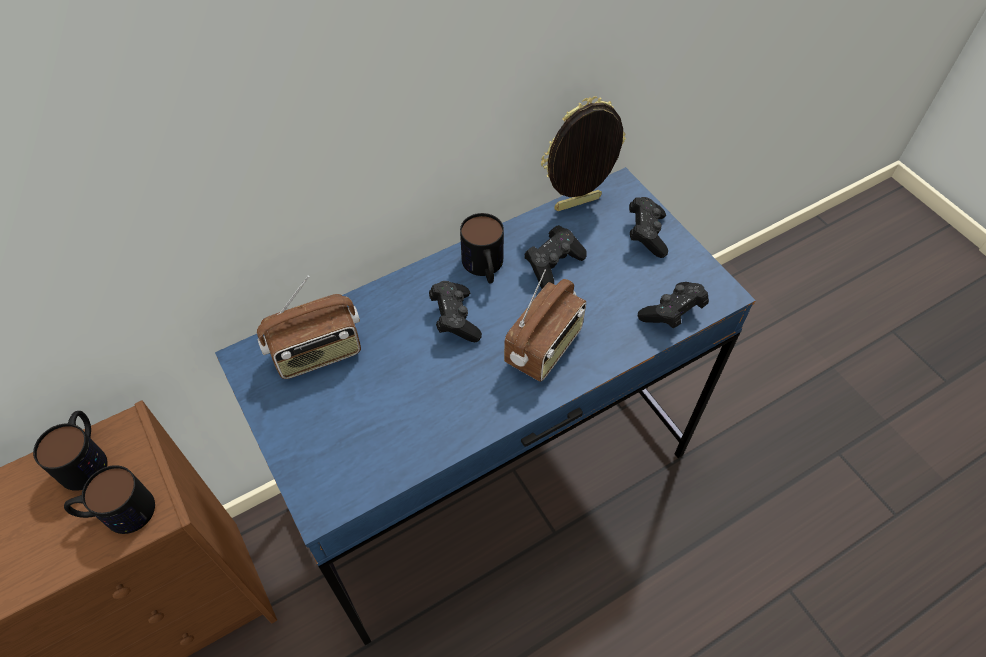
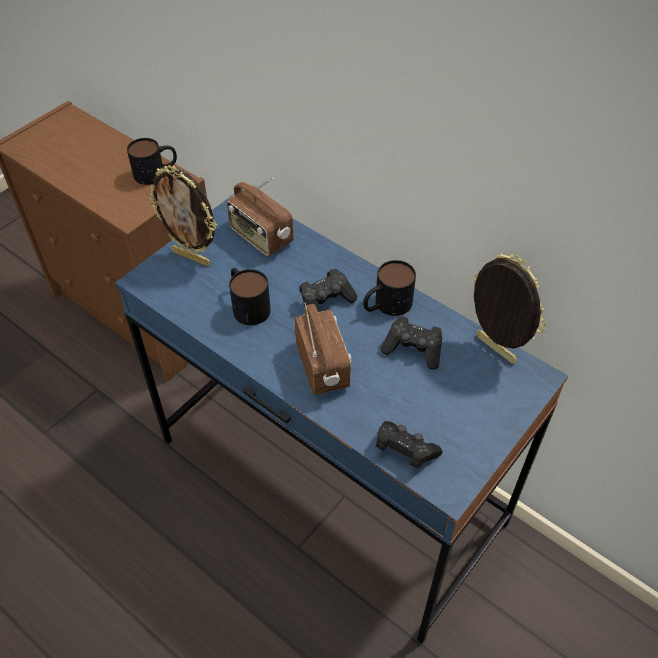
camera: 70 degrees right, 5 degrees down
(117, 512) = (124, 200): mug -> mug (247, 305)
(311, 437) = (192, 257): none -> picture frame
(544, 348) = (323, 366): radio -> radio turned 120 degrees counterclockwise
(646, 234) = (489, 411): black game controller -> none

